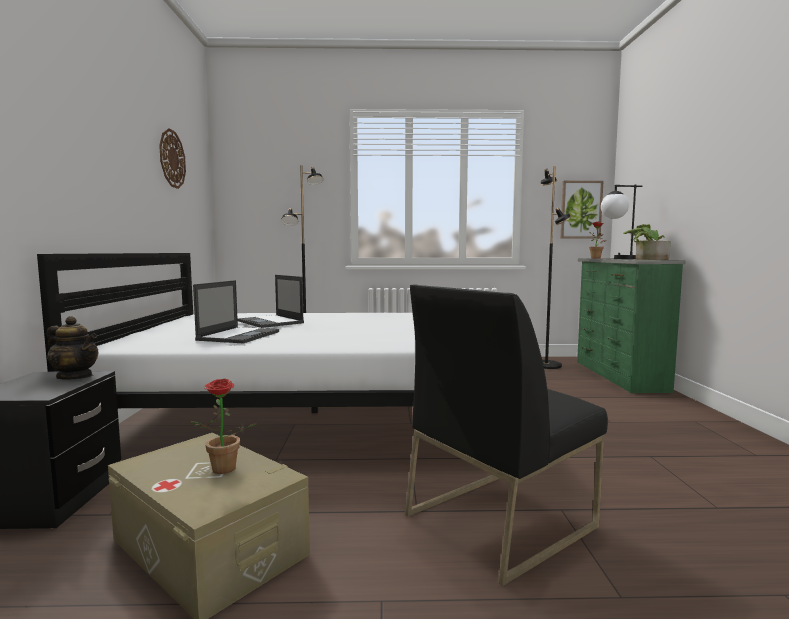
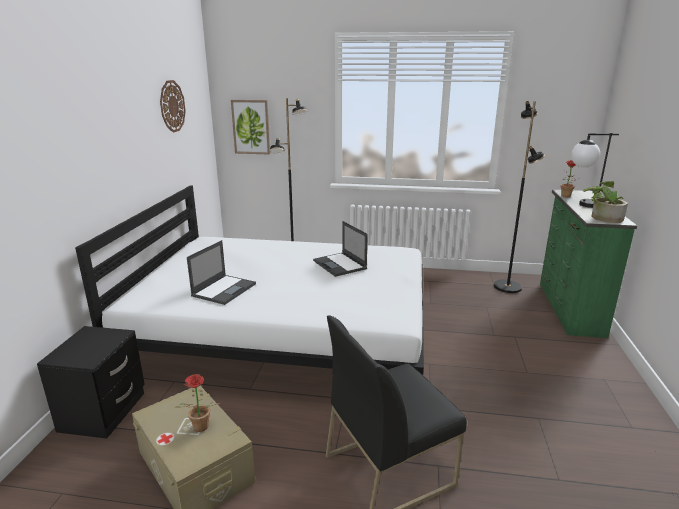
camera: 10 degrees right, 15 degrees up
(75, 377) = (109, 337): teapot -> none
(271, 322) = (253, 265): laptop -> laptop (340, 265)
(580, 210) = (565, 136): picture -> picture (251, 127)

